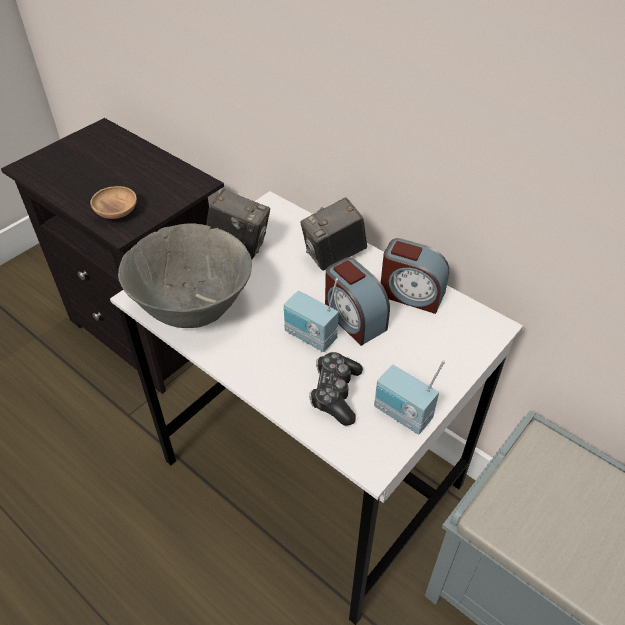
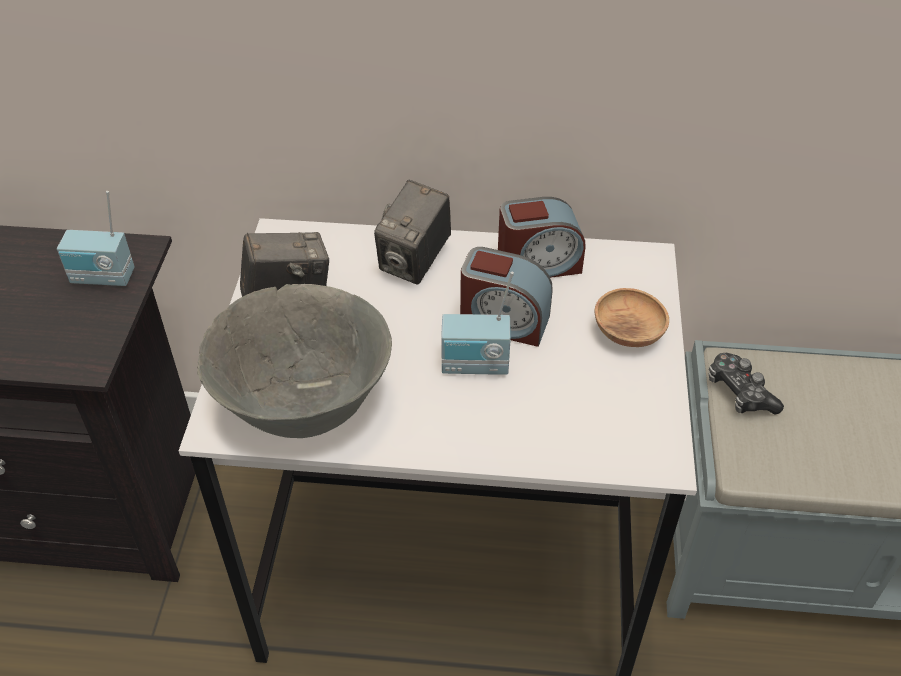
camera: 35 degrees left, 0 degrees up
(117, 212) = (52, 341): brown bowl -> brown bowl (628, 332)
(335, 393) = (560, 411): game controller -> game controller (739, 392)
(402, 415) = (645, 396): radio -> radio (102, 279)

